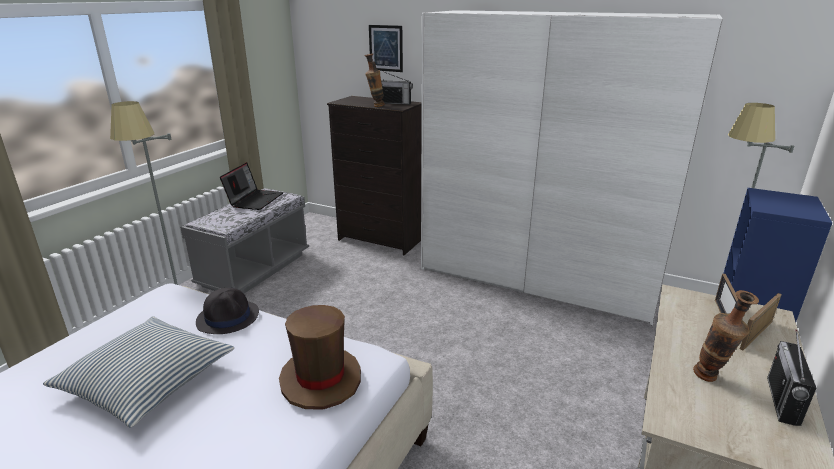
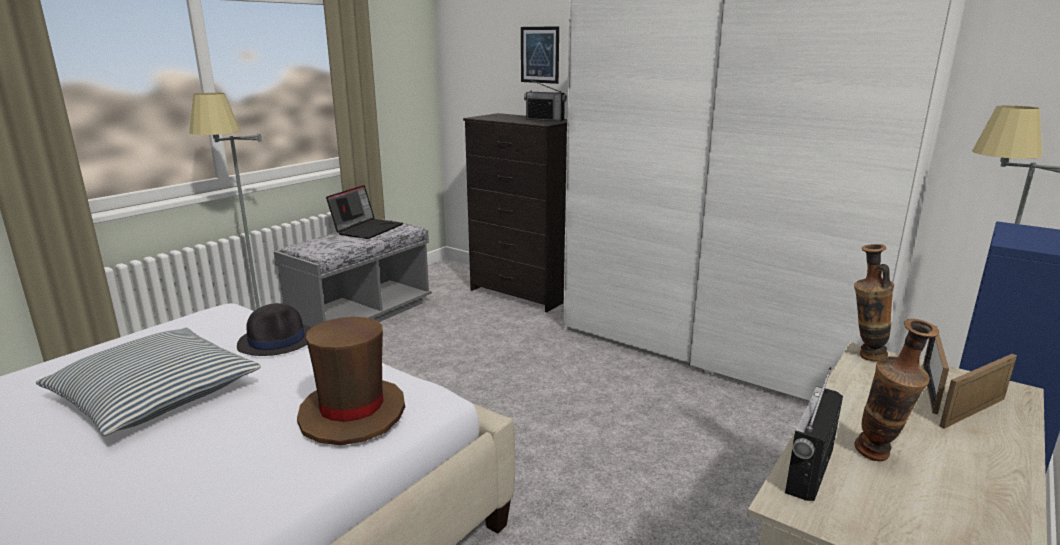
camera: 10 degrees right, 5 degrees down
(375, 106) = (518, 121): vase -> vase (863, 356)
(782, 401) = (985, 497): radio -> radio (809, 471)

